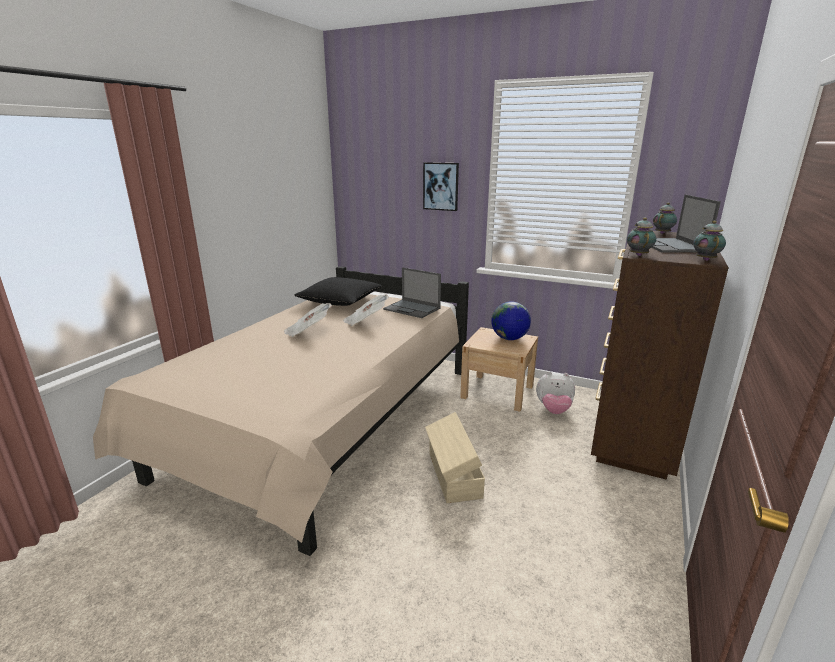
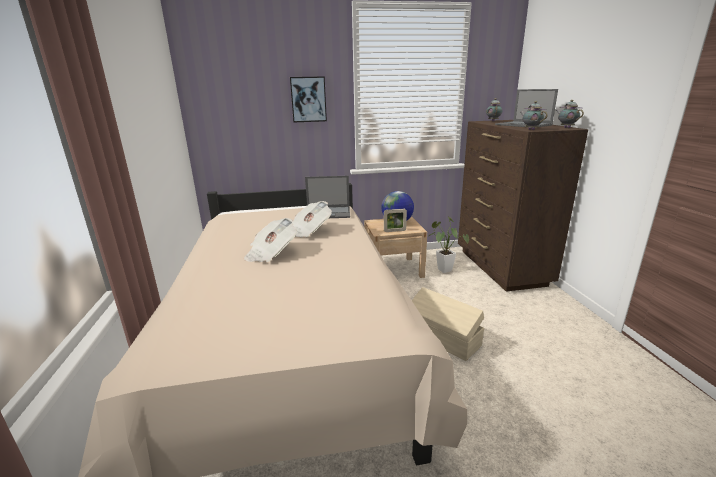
camera: 35 degrees left, 0 degrees up
(340, 301) = (249, 222): black pillow -> none
(491, 346) = (394, 231): none -> picture frame
(553, 410) = (442, 269): plush toy -> potted plant

